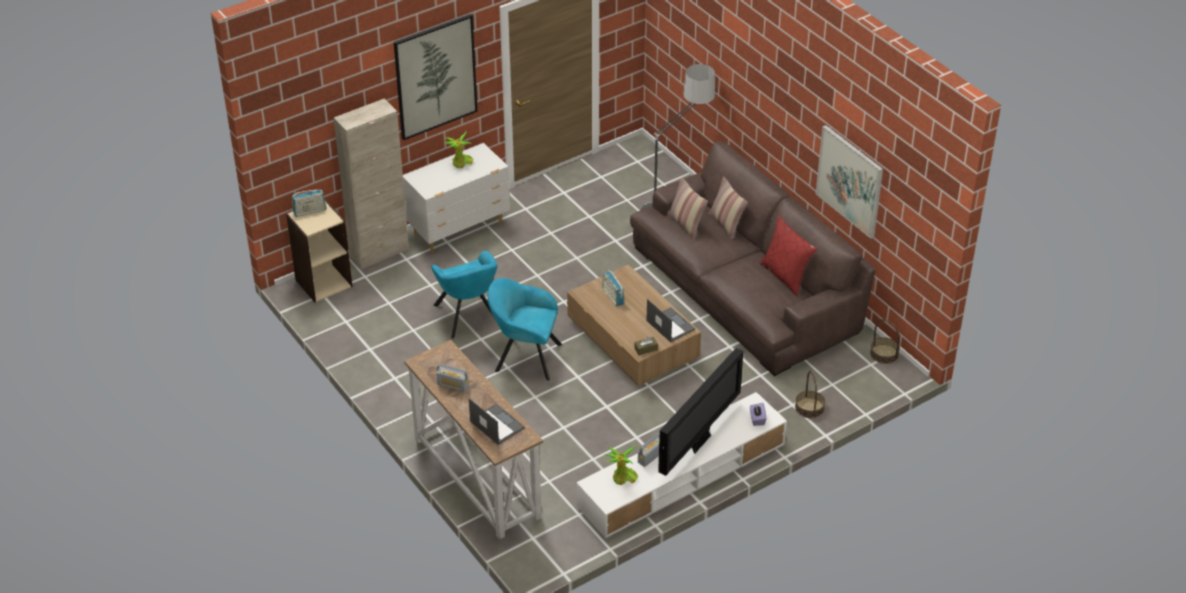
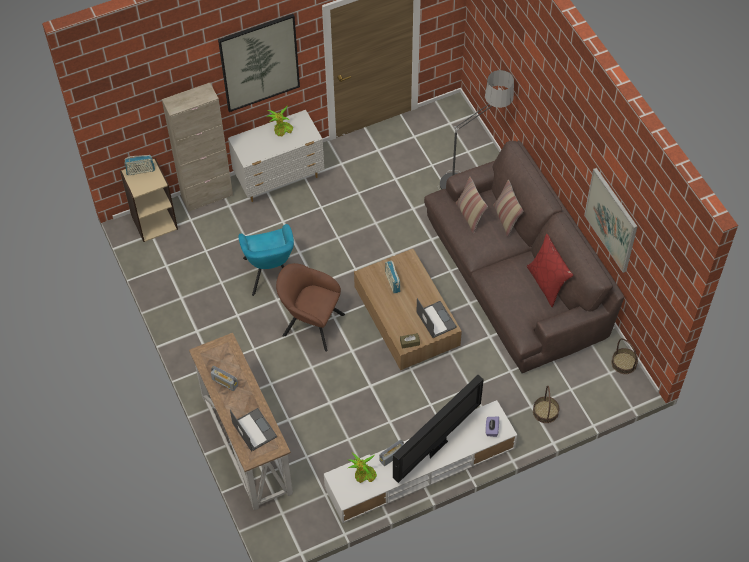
camera: 10 degrees right, 15 degrees up
(524, 356) = (310, 323): turquoise armchair -> brown armchair

